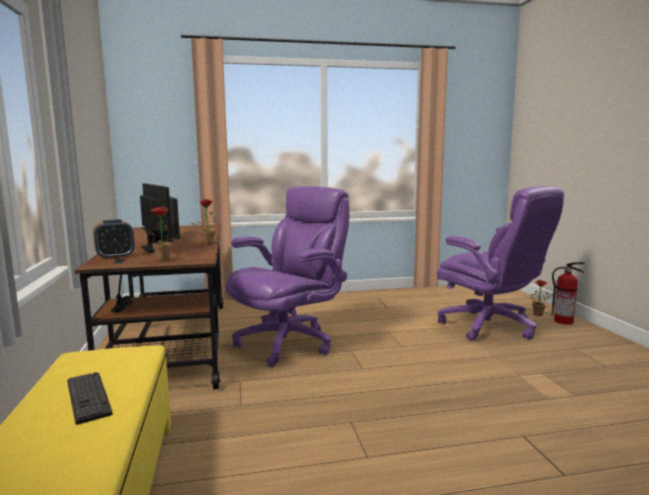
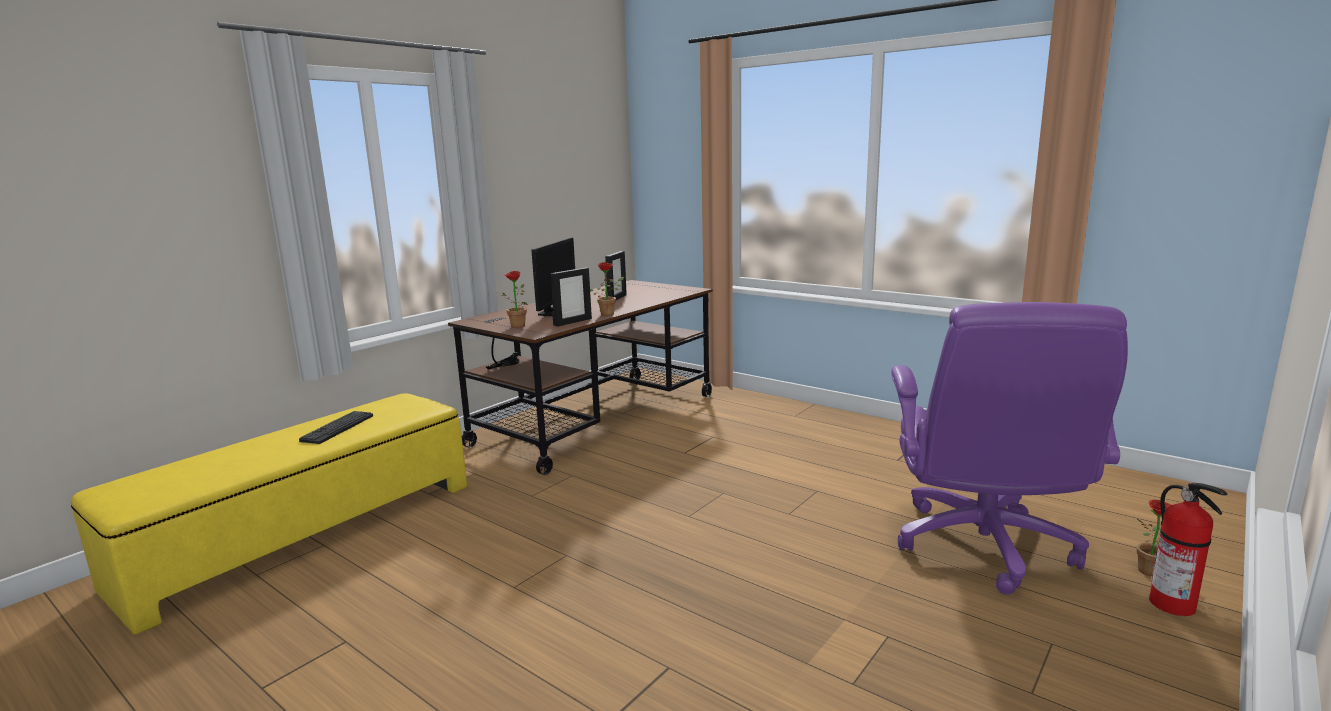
camera: 50 degrees right, 5 degrees up
(115, 257) = (504, 315): alarm clock -> none
(200, 250) = (572, 322): none -> picture frame
(289, 343) = (685, 458): purple office chair -> none

